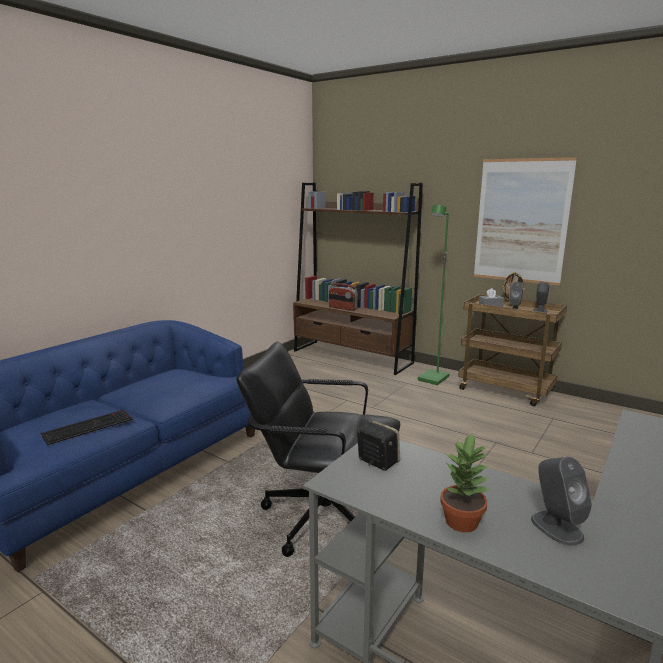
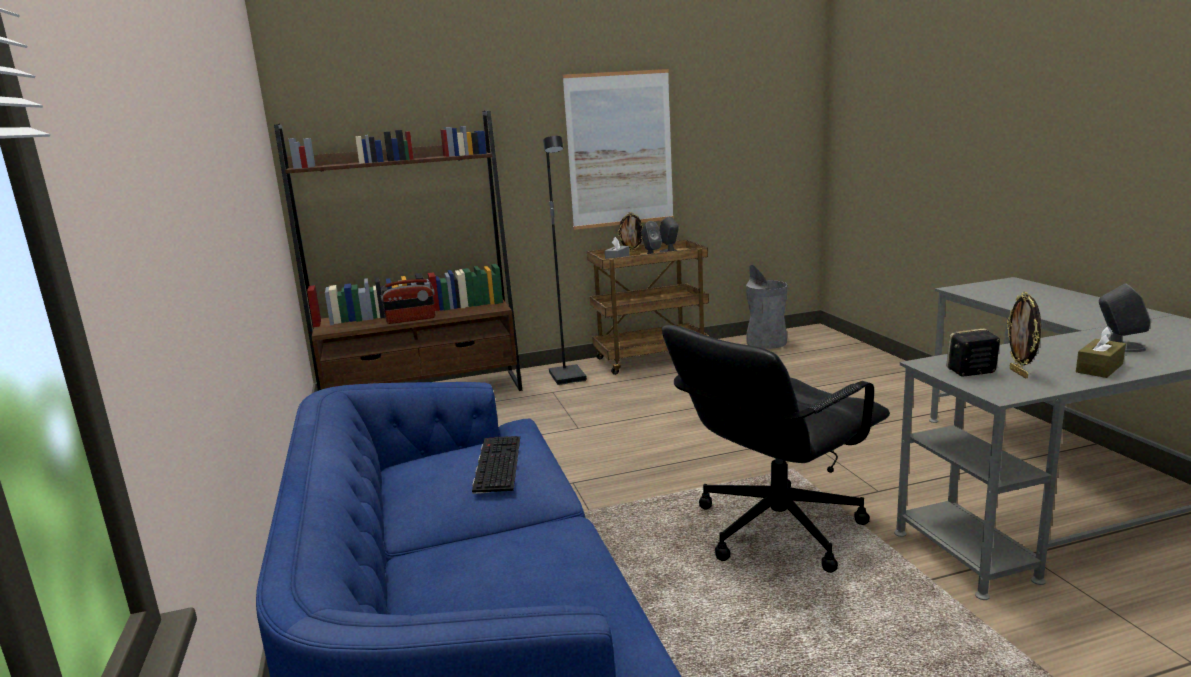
camera: 50 degrees left, 0 degrees up
(88, 426) = (553, 557): keyboard -> keyboard (496, 463)
(398, 483) = (1019, 373): none -> picture frame
(434, 379) = (568, 377): green floor lamp -> black floor lamp
(462, 521) = (1099, 368): potted plant -> brown tissue box
(619, 418) = (766, 342): none -> grey trash can

